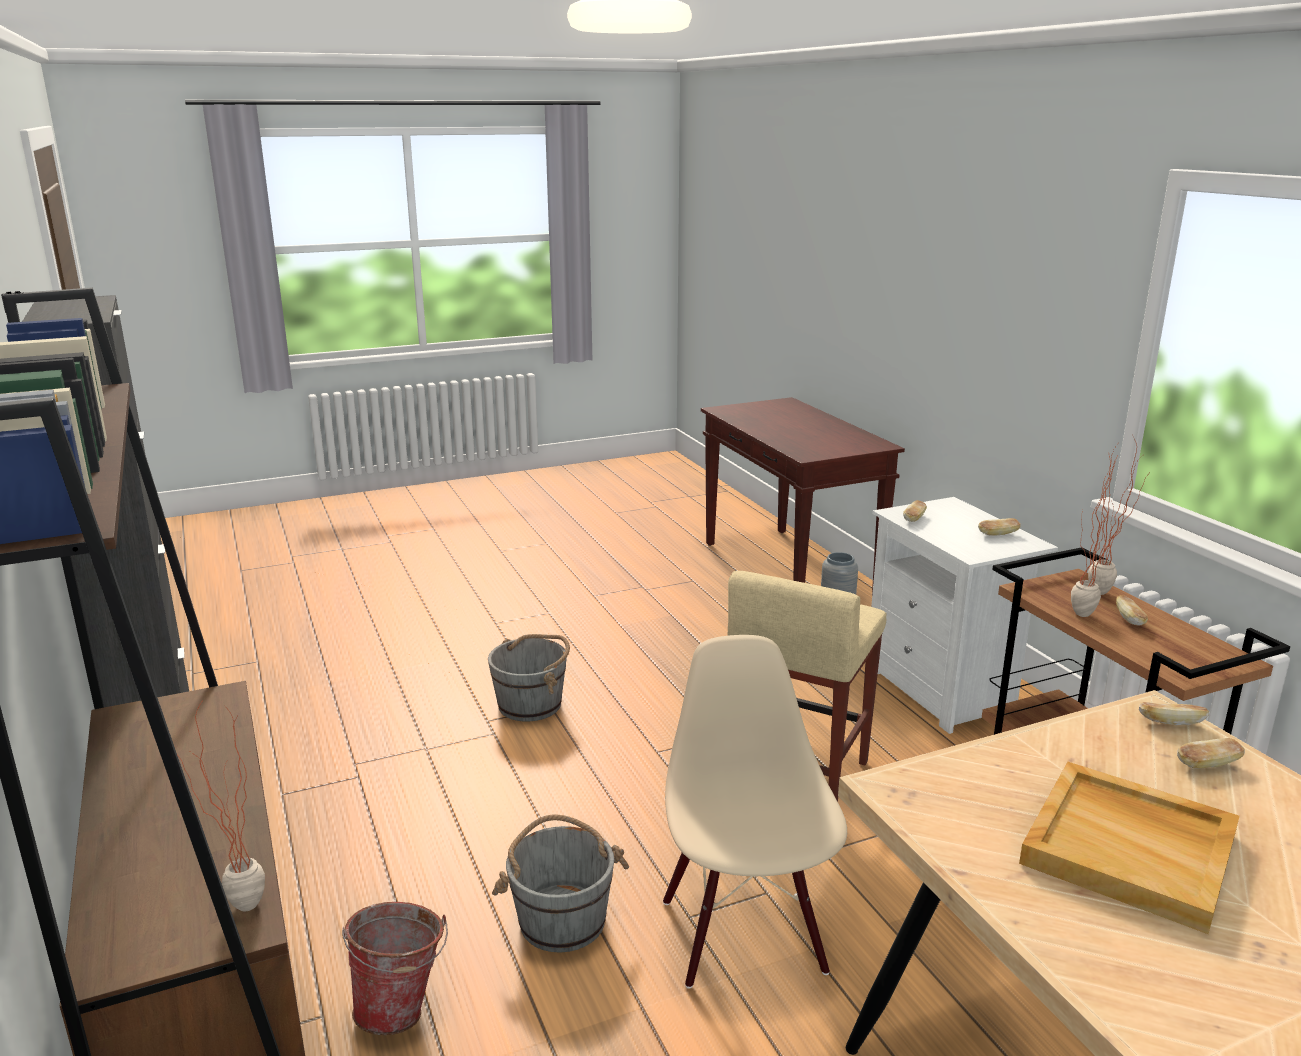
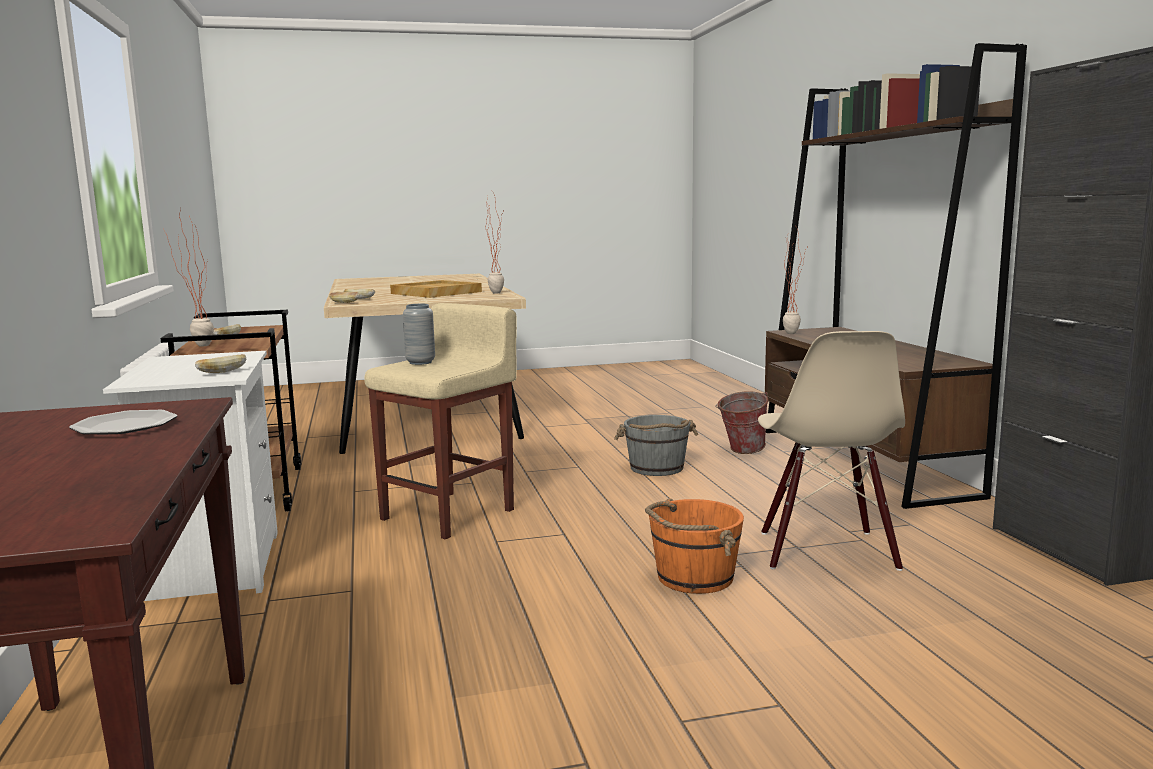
camera: 170 degrees left, 10 degrees down
(531, 704) = (693, 577): grey bucket -> orange bucket
(745, 935) = (549, 461): beige chair -> beige chair (825, 551)
(805, 441) = (126, 426): none -> plate
(998, 534) = (175, 362): bread -> none
(1085, 618) = (256, 338): potted plant -> potted plant (497, 292)

